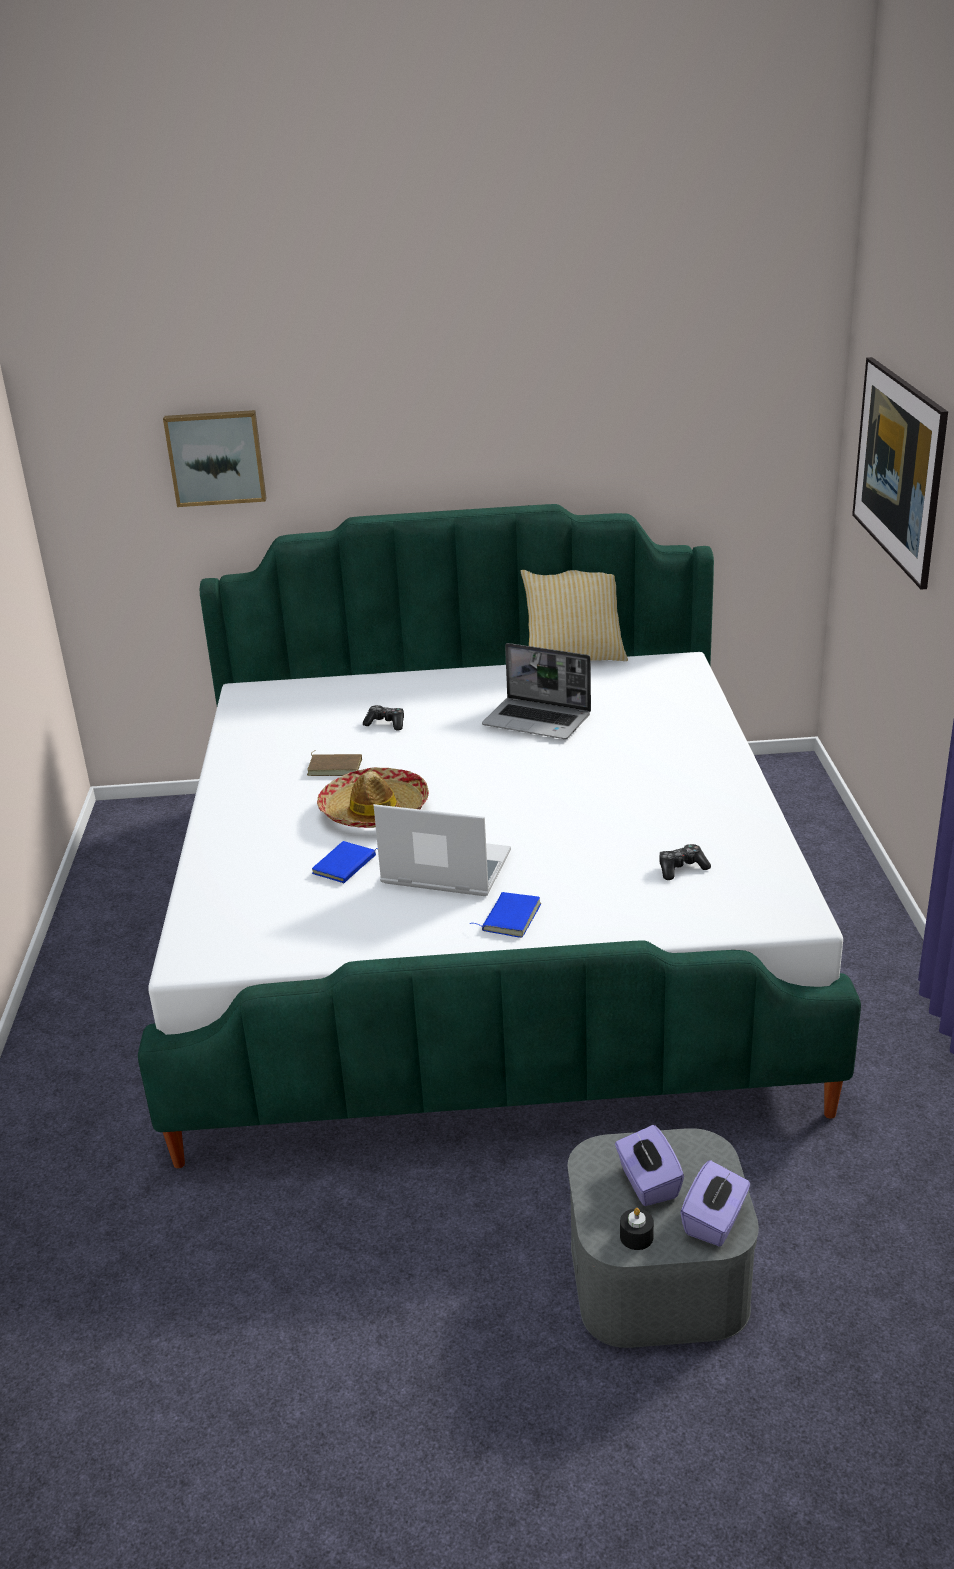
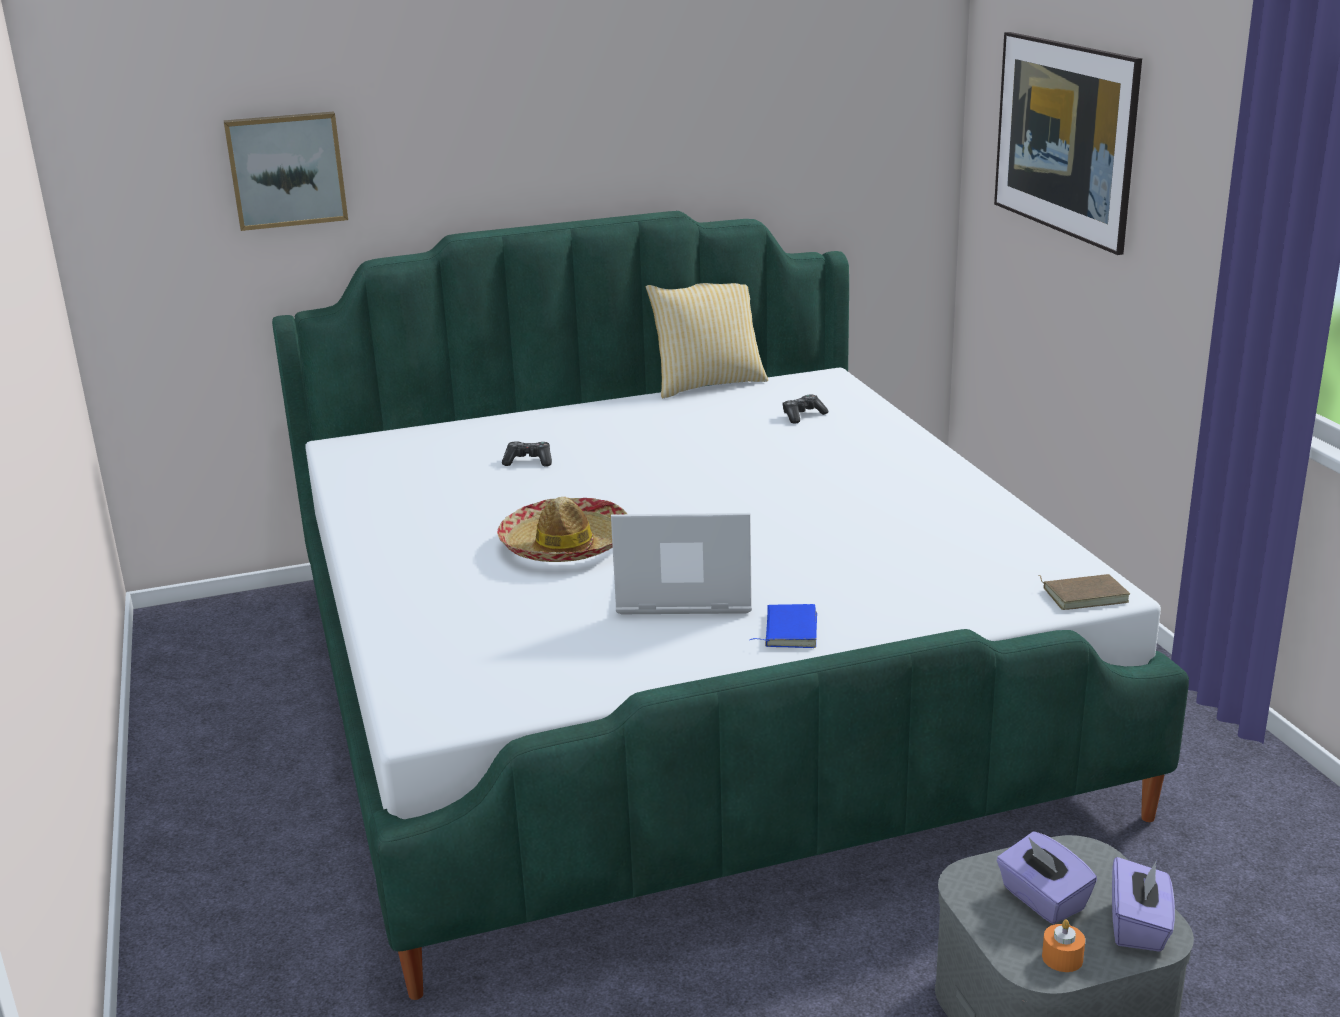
camera: 15 degrees left, 5 degrees down
(335, 767) = (492, 508): brown book -> brown book (1084, 595)
(346, 866) = (563, 603): blue book -> none
(538, 721) = (703, 443): laptop -> none
(636, 1237) = (1062, 958): black candle -> orange candle
(681, 868) = (950, 561): game controller -> game controller (803, 416)

